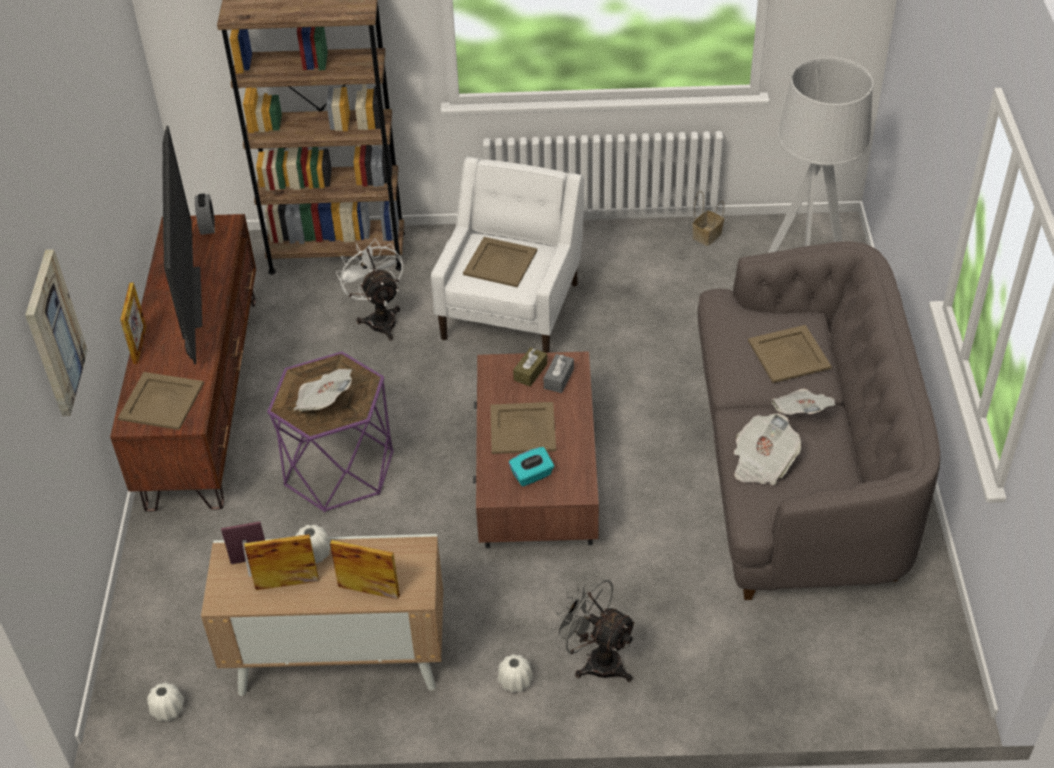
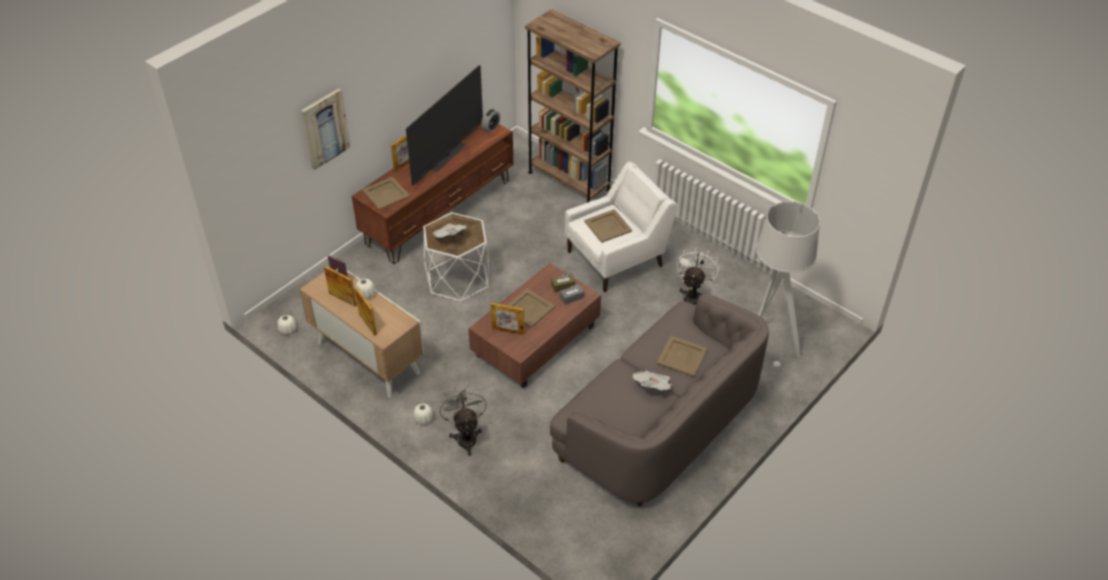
camera: 40 degrees right, 0 degrees up
(339, 468) = (458, 279): purple side table -> white side table
(379, 318) = (552, 224): white fan -> white fan (693, 295)
(532, 475) = (507, 331): turquoise tissue box -> picture frame
(707, 235) = (758, 284): basket -> none
(762, 462) = (603, 394): newspaper -> none

